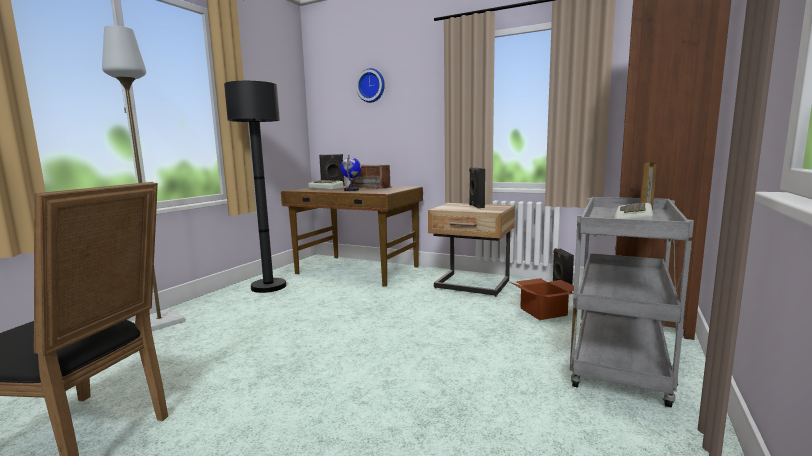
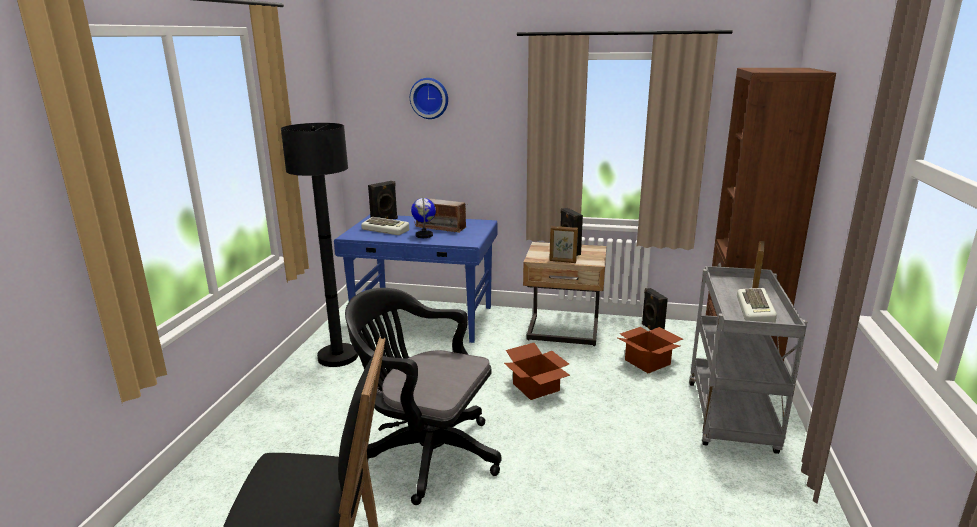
camera: 15 degrees left, 10 degrees up
(159, 323) = (254, 426): grey floor lamp -> none
(274, 357) = (425, 453): none -> black office chair
(357, 270) = (424, 320): brown desk -> blue desk
(417, 320) = (536, 388): none -> cardboard box
(463, 210) = (562, 261): none -> picture frame

